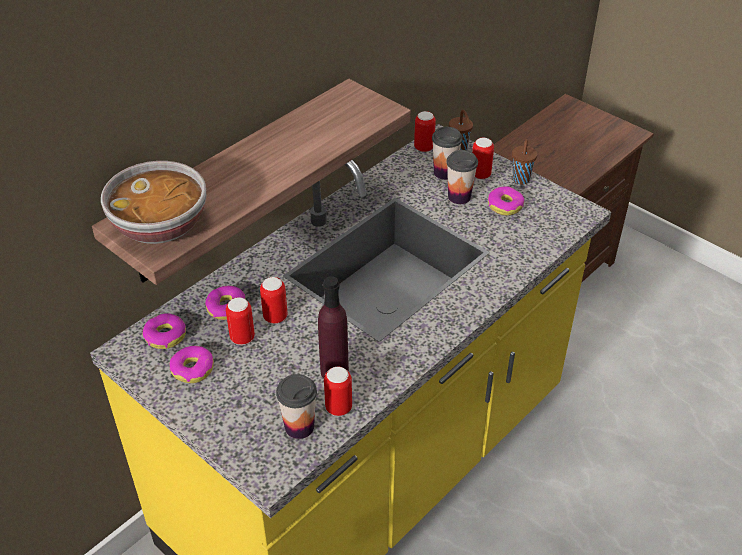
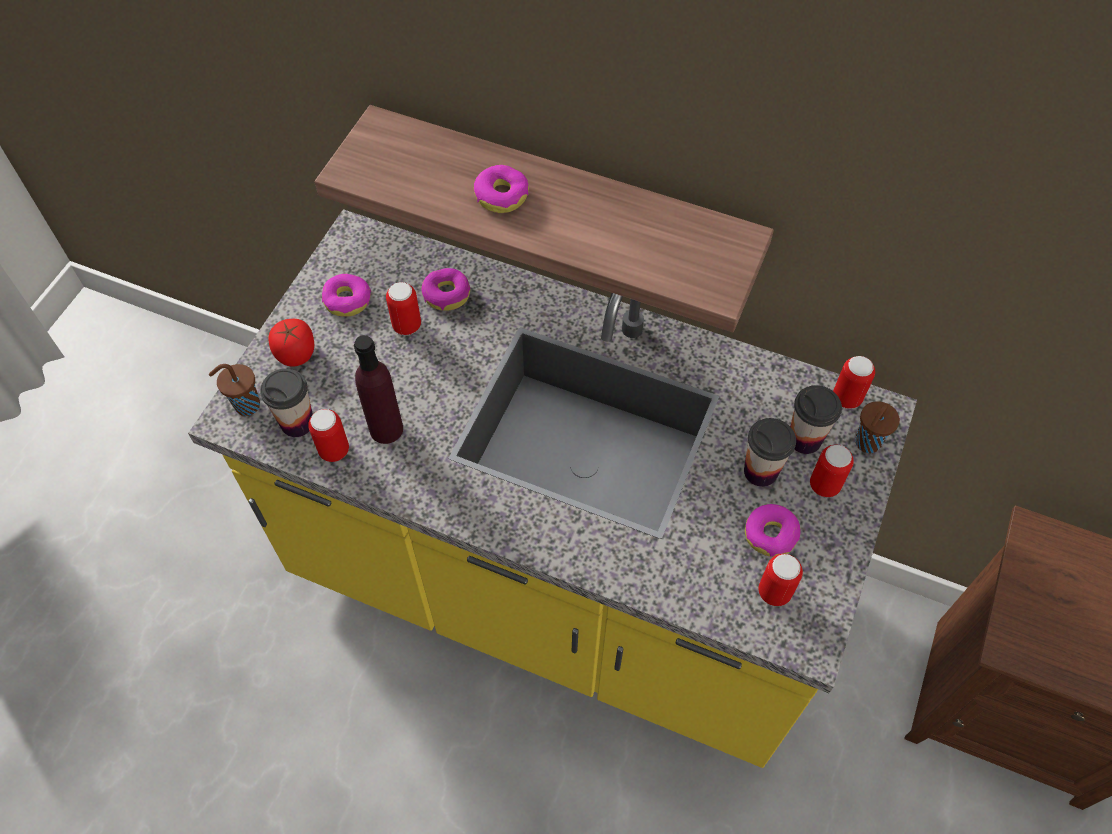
camera: 70 degrees right, 15 degrees up
(161, 226) = (388, 158): bowl -> none
(165, 336) = (386, 259): donut -> donut (501, 195)
(227, 414) = (296, 353): none -> tomato
(275, 317) = (449, 344): can -> can (774, 592)
(520, 180) = (841, 541): brown cup -> brown cup (245, 406)

